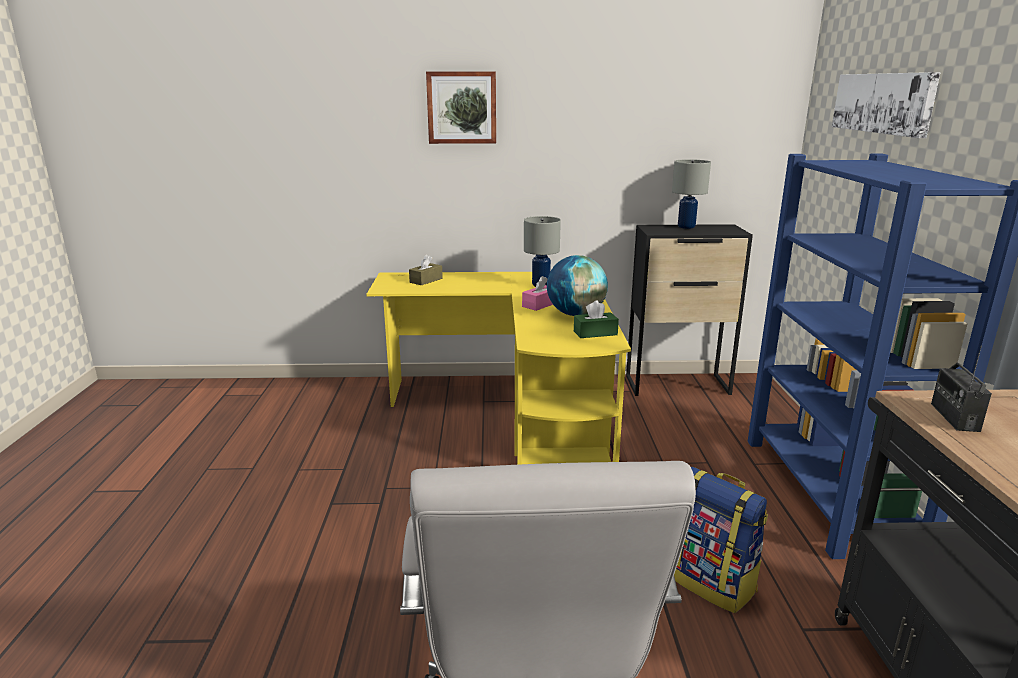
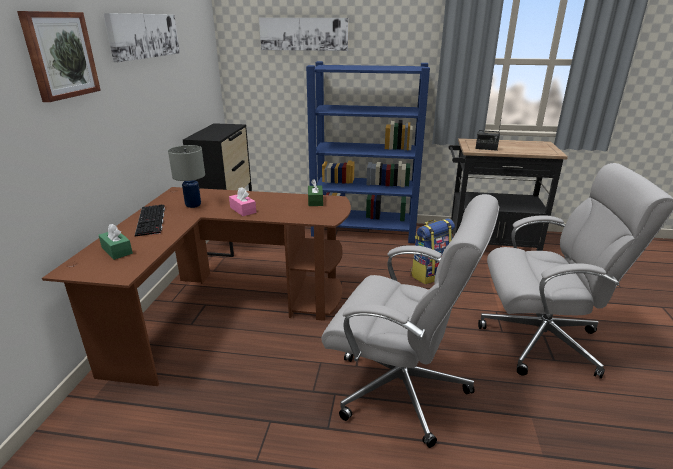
camera: 80 degrees left, 5 degrees up
(390, 551) = (399, 388): none -> grey office chair
(426, 280) = (117, 250): brown tissue box -> green tissue box
(493, 279) = (152, 220): none -> keyboard
(516, 412) = (224, 309): yellow desk -> brown desk
(576, 314) = (274, 202): globe -> none
(601, 96) = (144, 36): none -> picture
(685, 227) = (208, 131): grey table lamp -> none

